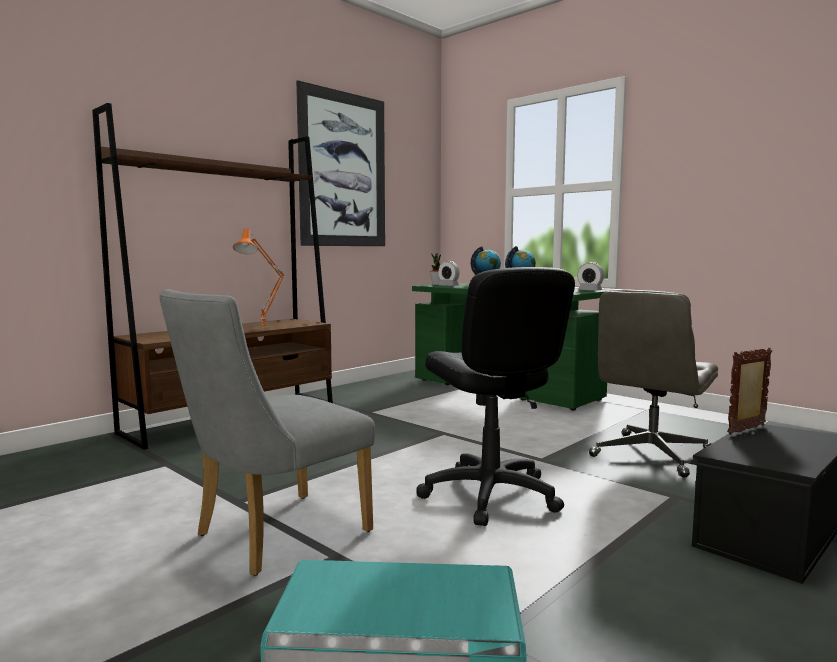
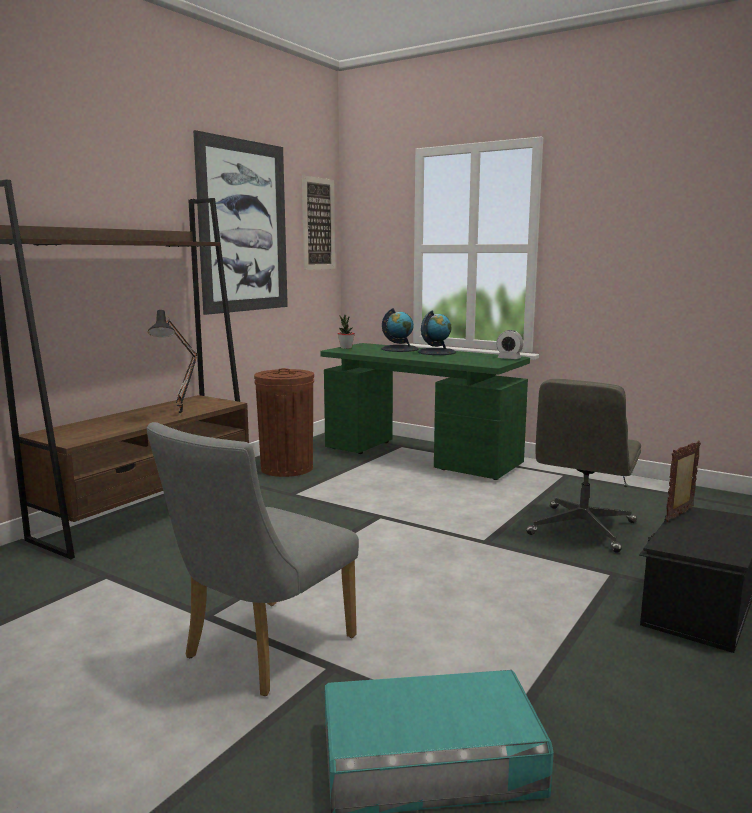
camera: 10 degrees left, 5 degrees up
(265, 329) = (182, 415): orange table lamp -> black table lamp
(373, 392) = (287, 468): none -> brown trash can
(418, 173) = (318, 224): none -> picture
(448, 286) = (360, 351): alarm clock -> none
(490, 495) = (450, 586): black office chair -> none

